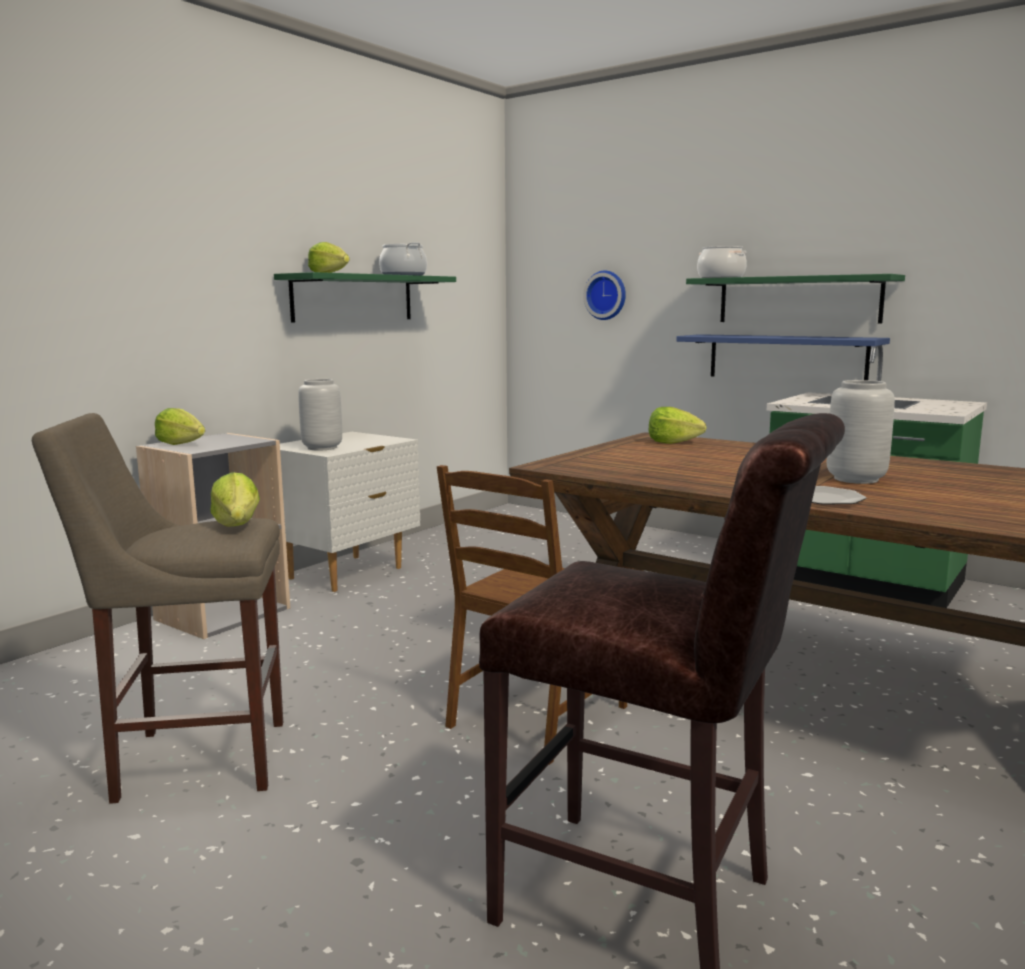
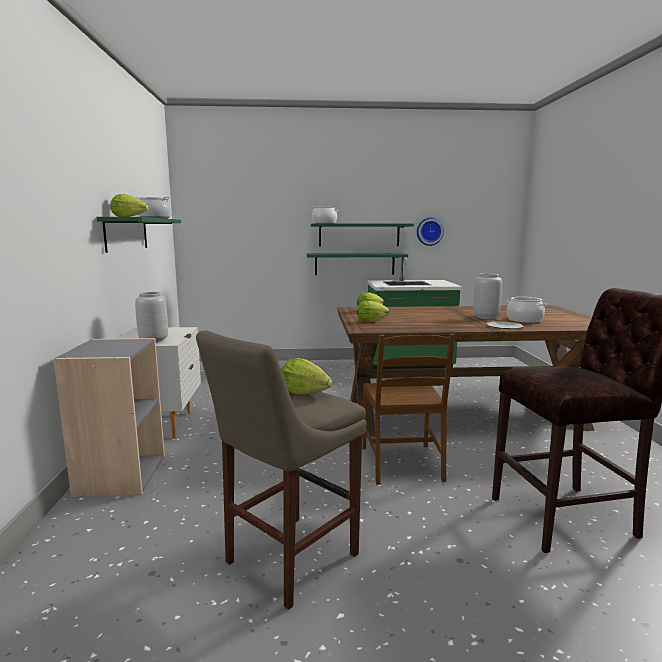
camera: 40 degrees left, 0 degrees up
(181, 444) = (90, 351): lettuce -> lettuce (371, 321)
(606, 295) = (248, 231): wall clock -> wall clock (429, 231)
(786, 358) = (354, 264): blue shelf -> green shelf
(926, 495) = (524, 320): none -> cooking pot

